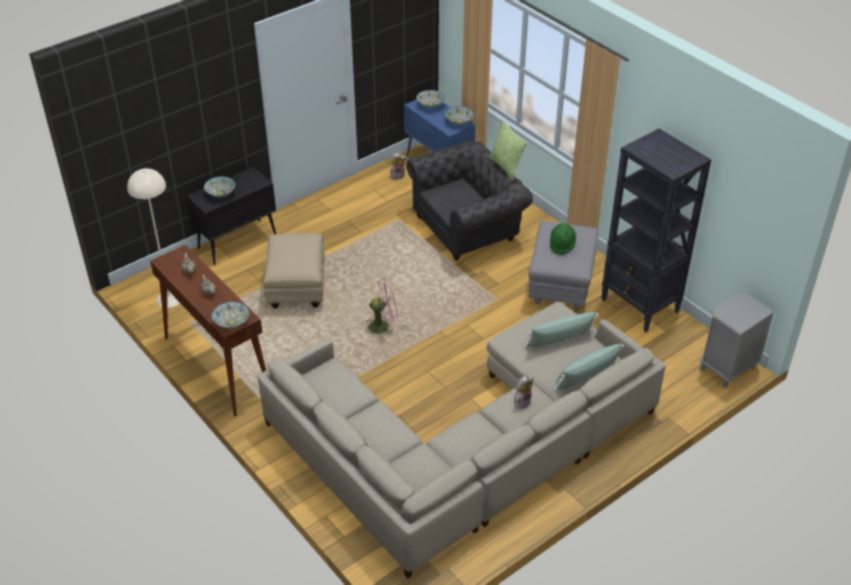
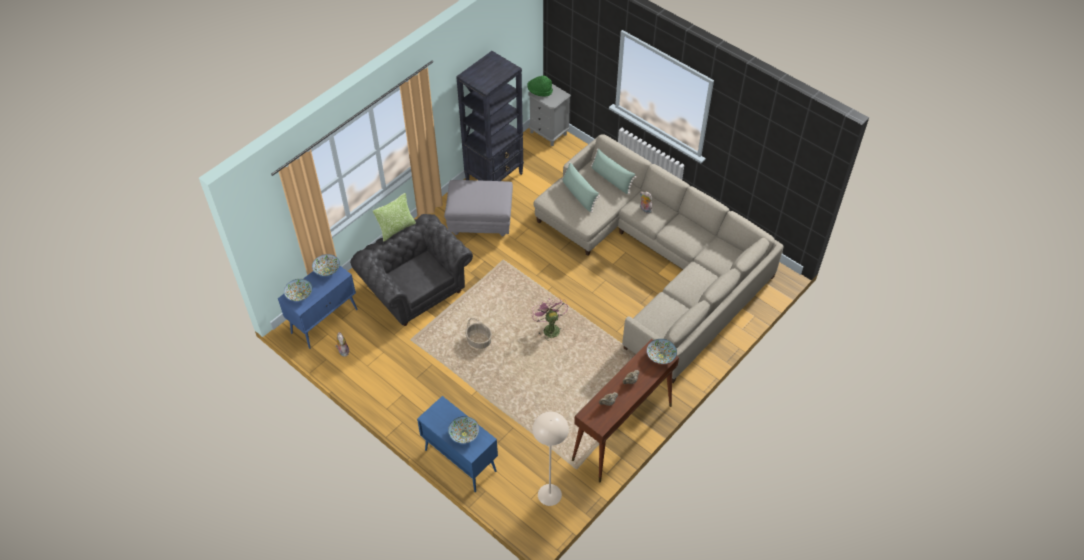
camera: 100 degrees left, 10 degrees up
(238, 241) = (459, 460): black cabinet -> blue cabinet
(297, 287) = (515, 398): beige ottoman -> none
(382, 268) = (479, 340): none -> basket
(562, 244) = (477, 197): green hat -> green hat (539, 91)

